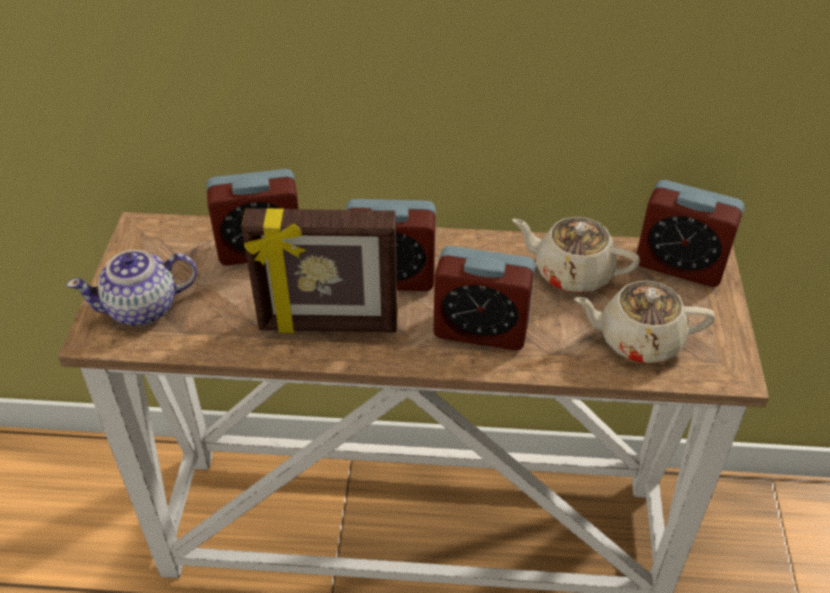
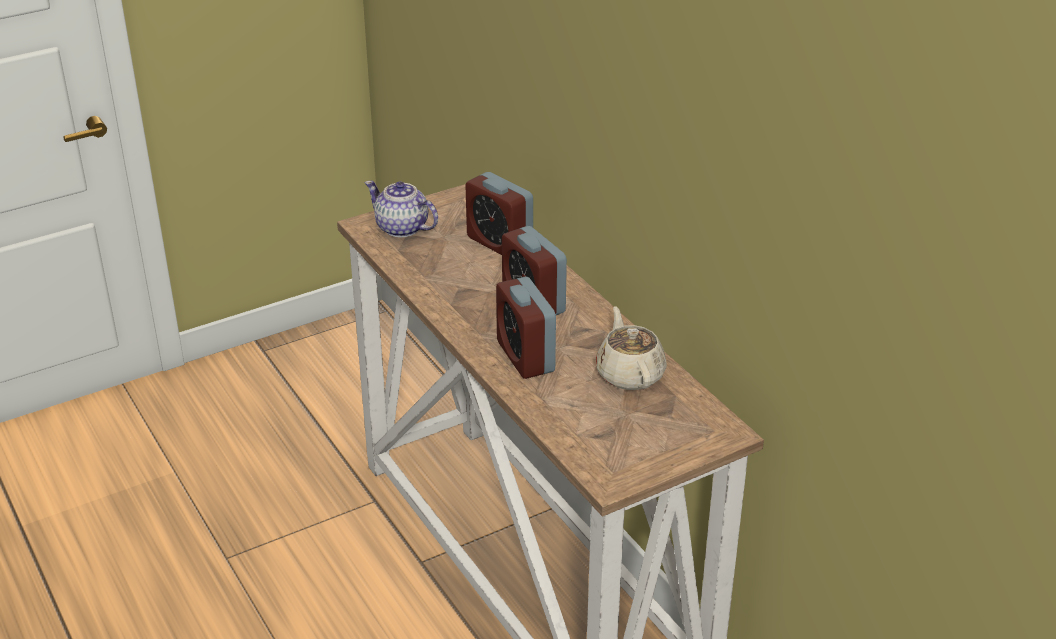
camera: 55 degrees right, 10 degrees down
(328, 325) = (462, 297): picture frame -> none
(638, 339) = (594, 427): beige teapot -> none
(679, 265) = (700, 421): alarm clock -> none

